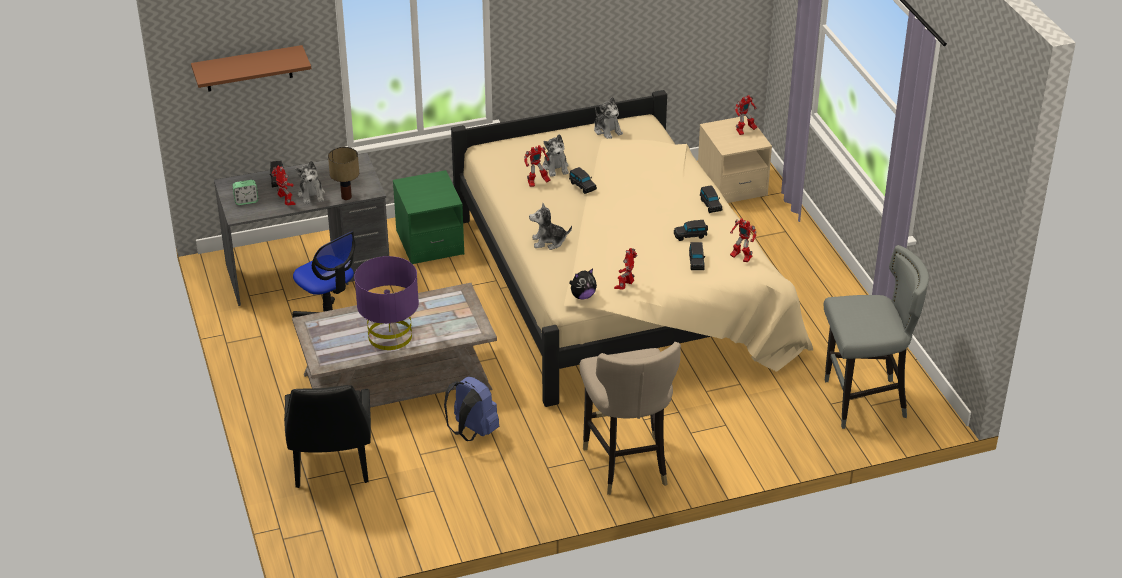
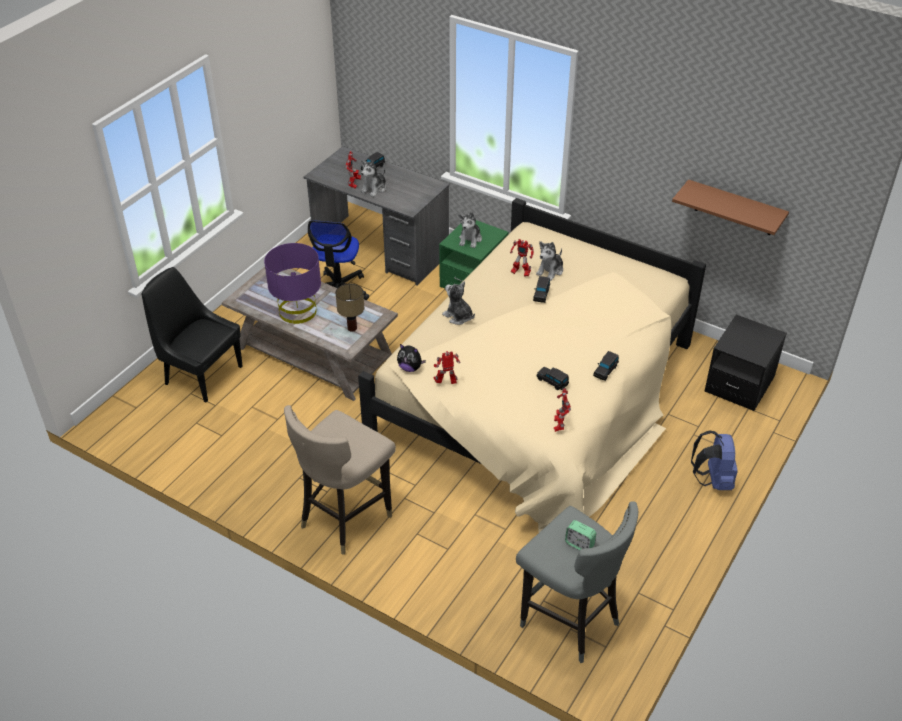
camera: 50 degrees right, 5 degrees up
(246, 201) = (336, 169): alarm clock -> alarm clock (579, 544)
(248, 69) = (384, 71): brown shelf -> brown shelf (735, 208)
(331, 466) = (201, 374): black chair -> black chair turned 75 degrees clockwise
(347, 197) = (390, 203): table lamp -> table lamp (352, 328)
(472, 432) = (299, 417): blue backpack -> blue backpack (712, 480)
(607, 130) = (630, 269): plush toy -> plush toy (470, 239)
(696, 262) = (523, 403): black toy car -> none
(732, 185) = (739, 384): beige nightstand -> black nightstand
(744, 131) = (762, 342): toy robot -> none

